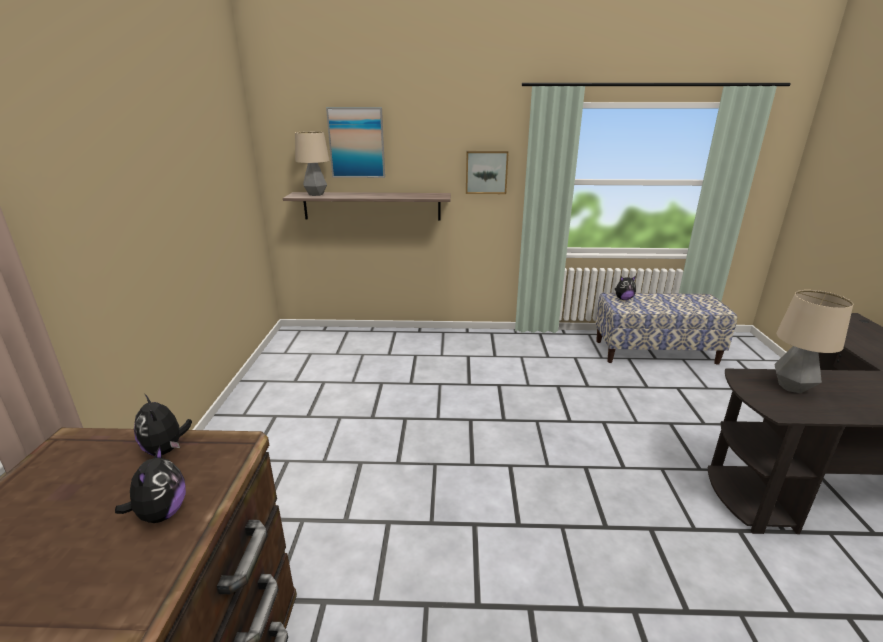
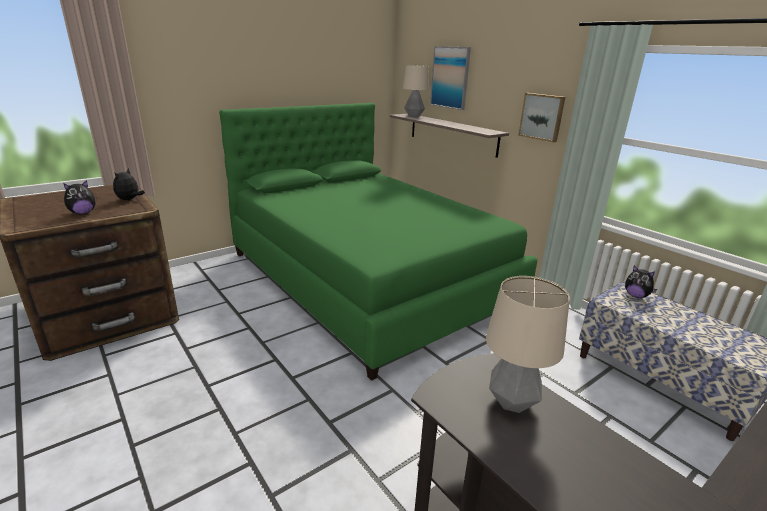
camera: 50 degrees right, 0 degrees up
(389, 395) = (368, 278): none -> green bed

